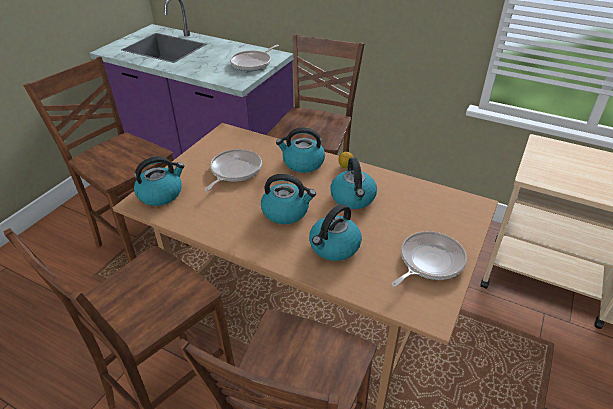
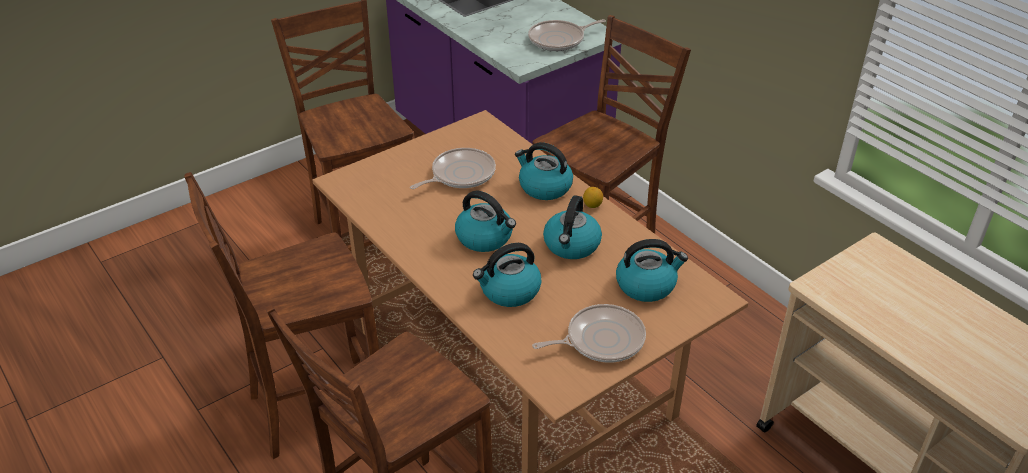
camera: 25 degrees right, 0 degrees up
(161, 194) = (367, 178): kettle -> kettle (646, 285)

